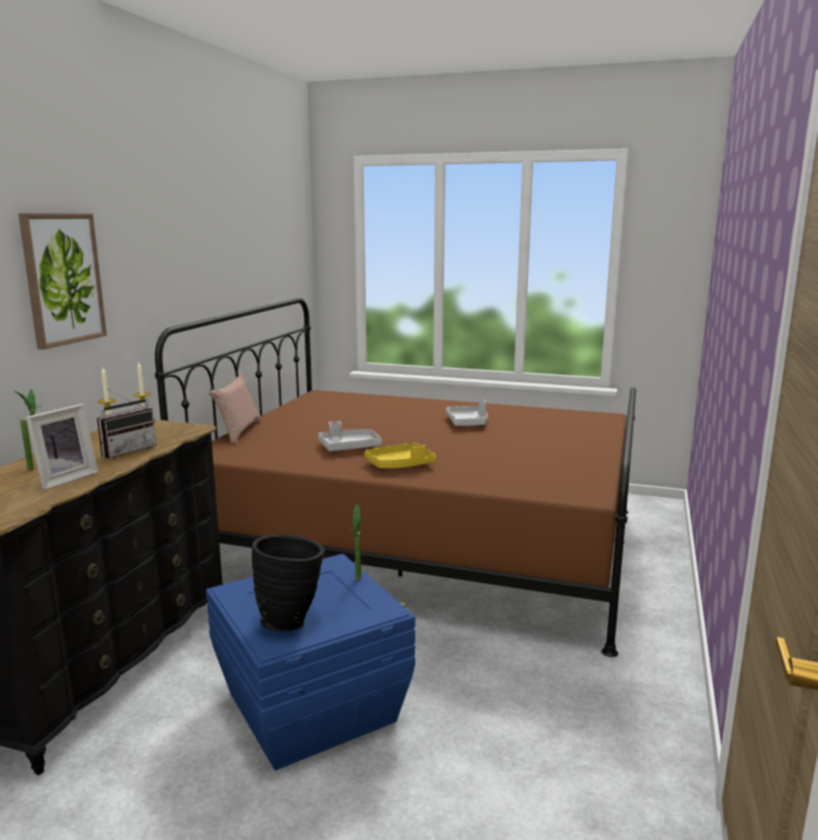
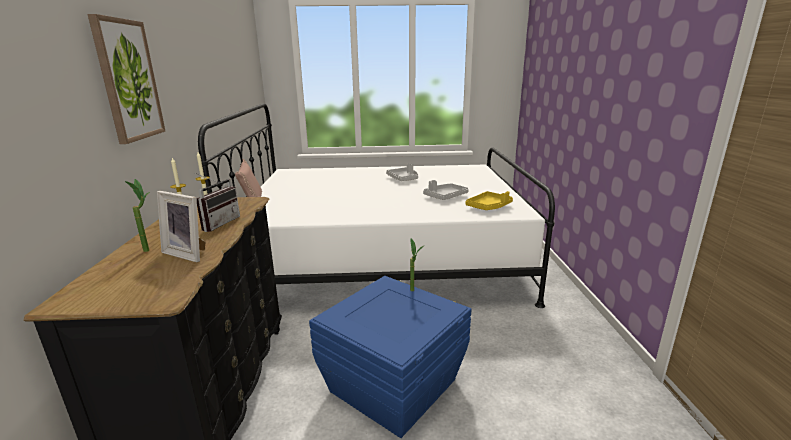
camera: 20 degrees left, 5 degrees up
(64, 478) = (188, 253): picture frame -> picture frame turned 105 degrees clockwise
(291, 621) = (395, 330): black vase -> none
(349, 447) = (344, 203): grey tray -> grey tray (445, 196)
(400, 465) = (391, 210): yellow tray -> yellow tray (489, 207)
(423, 542) = (385, 259): brown bed -> white bed

